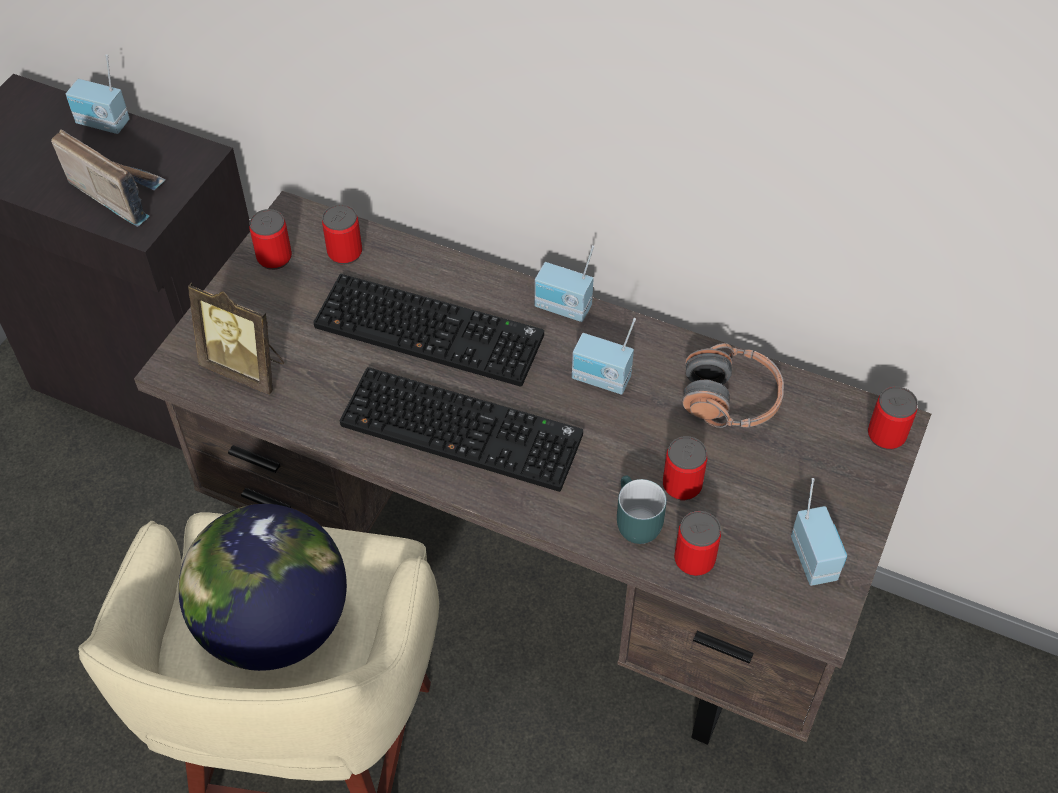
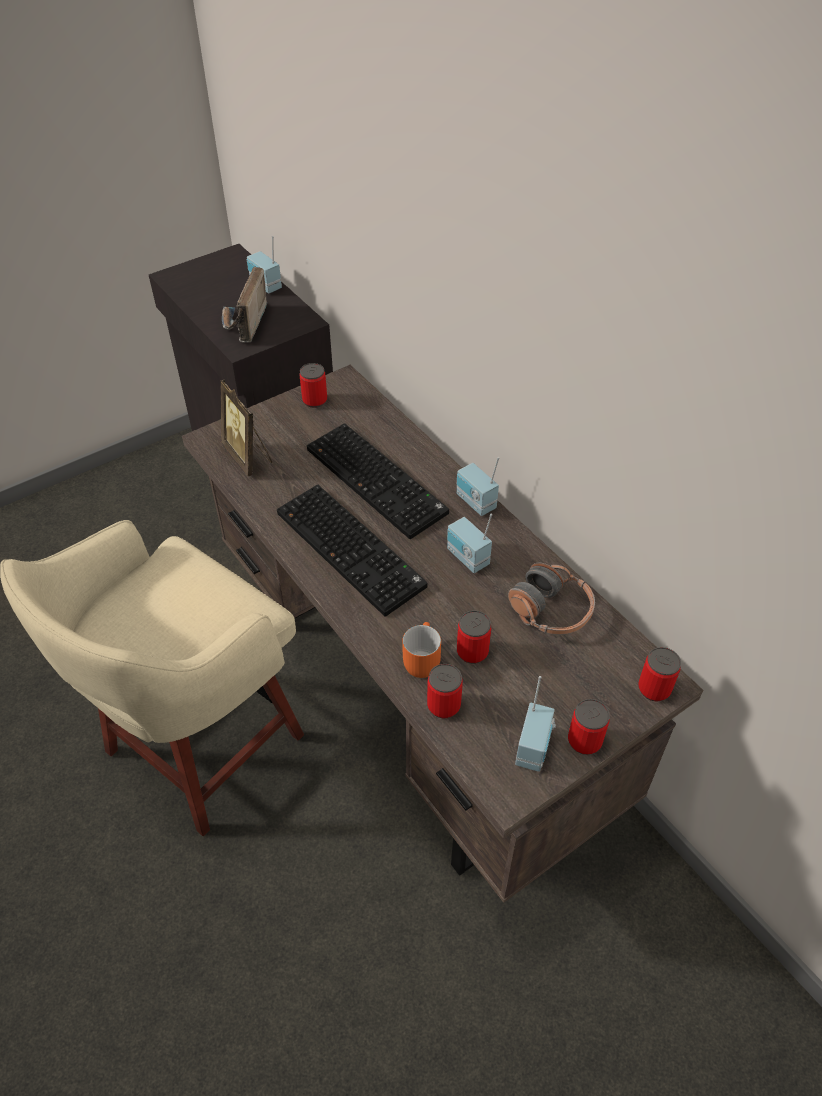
camera: 30 degrees right, 5 degrees down
(117, 191) = (243, 324): radio -> radio turned 150 degrees counterclockwise
(274, 624) = (161, 619): globe -> none
(345, 253) = (359, 414): can -> can (584, 741)
(632, 521) = (419, 659): turquoise mug -> orange mug

